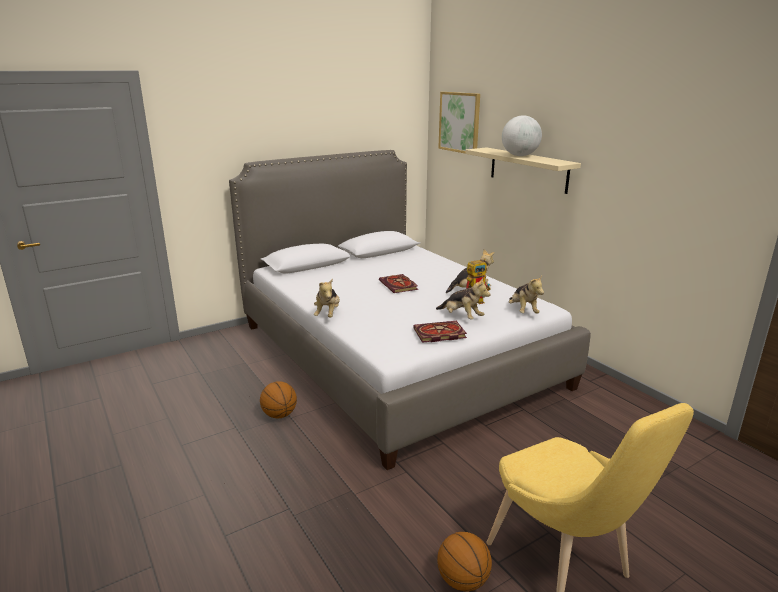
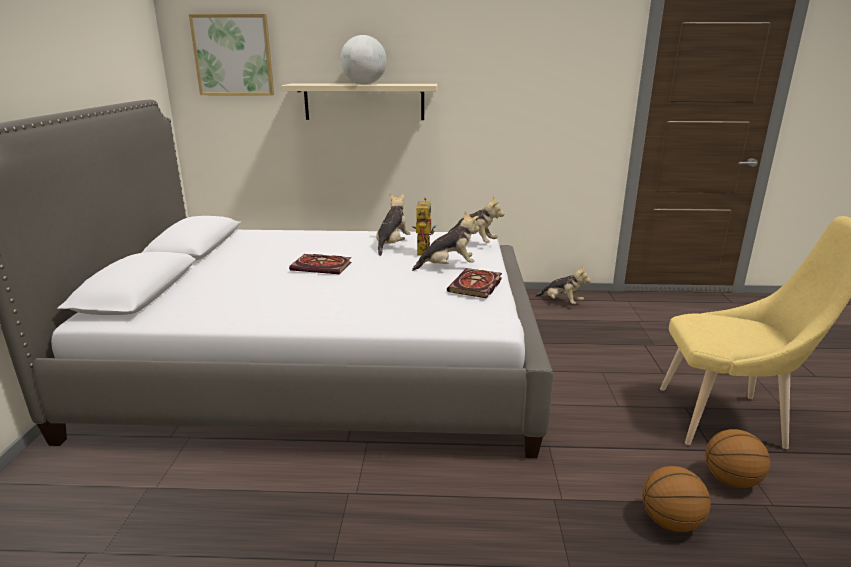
camera: 55 degrees left, 0 degrees up
(279, 415) = (337, 501): basketball -> basketball (670, 522)
(328, 314) = (330, 323): plush toy -> plush toy (561, 302)

